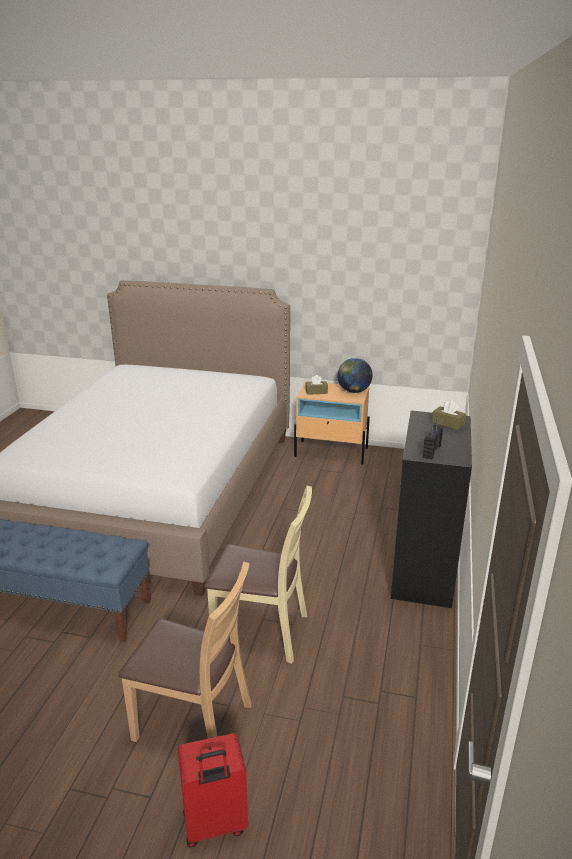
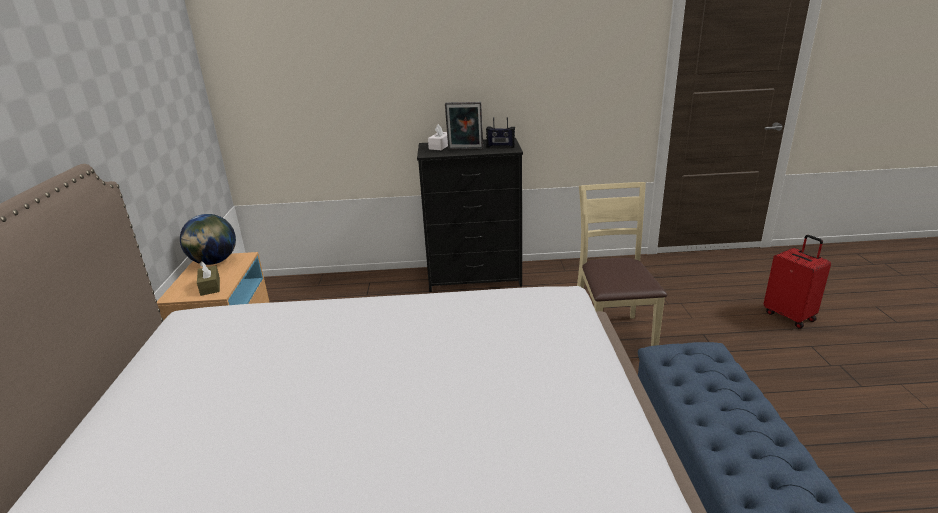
camera: 105 degrees left, 0 degrees up
(194, 724) = (737, 345): brown chair -> none
(428, 433) = (465, 149): none -> picture frame
(448, 423) = (440, 146): brown tissue box -> white tissue box

